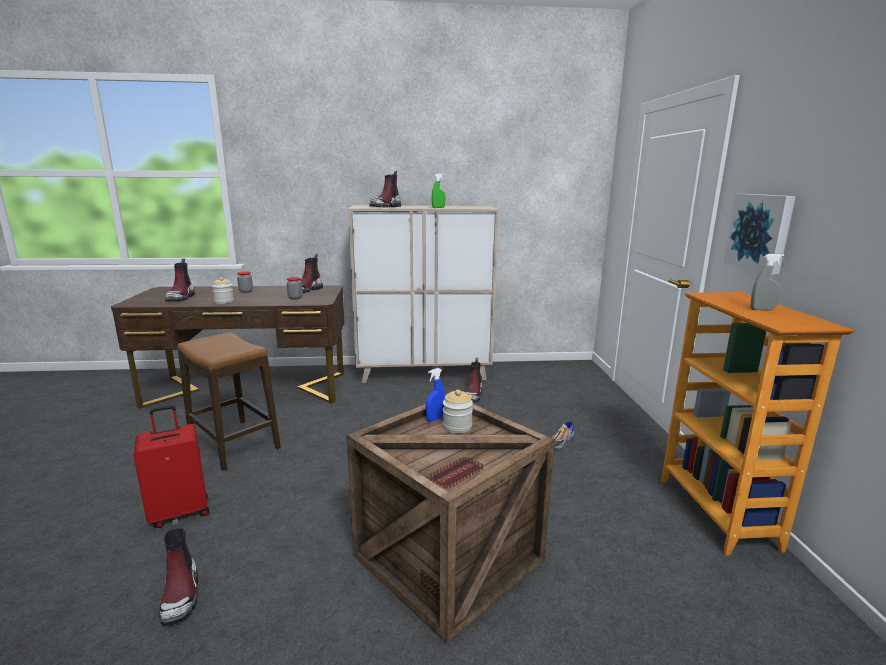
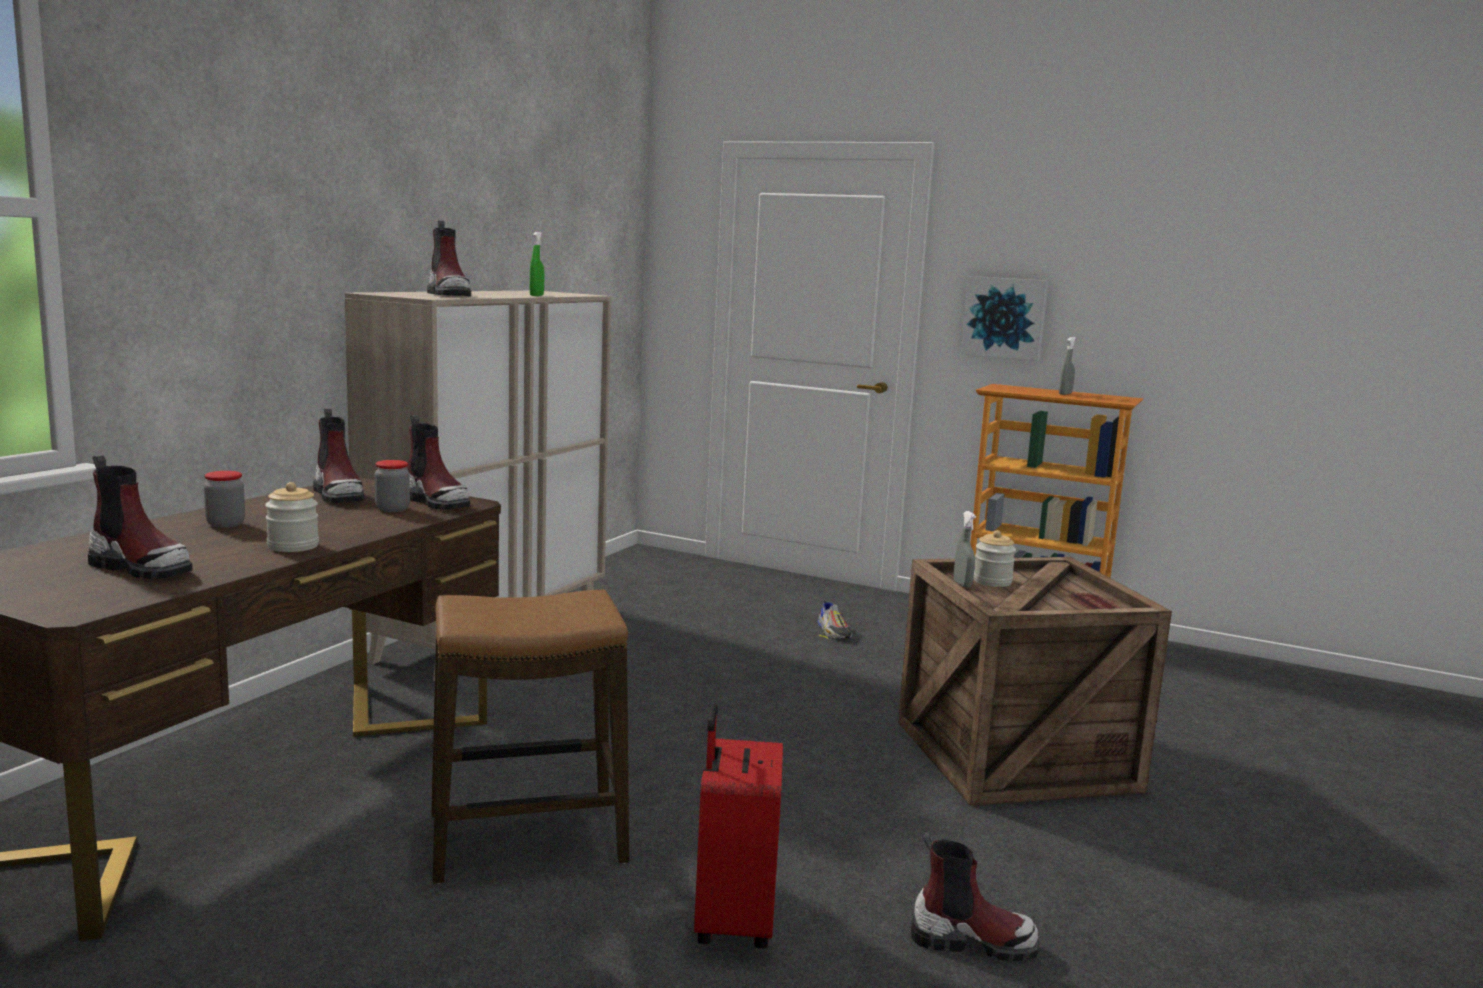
camera: 60 degrees left, 5 degrees down
(435, 419) = (962, 584): blue spray bottle -> grey spray bottle
(473, 395) = (634, 630): boot -> boot (437, 502)

